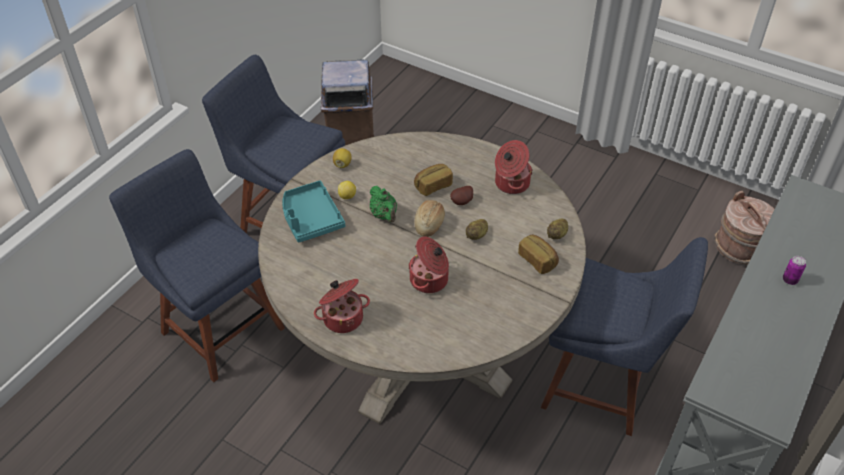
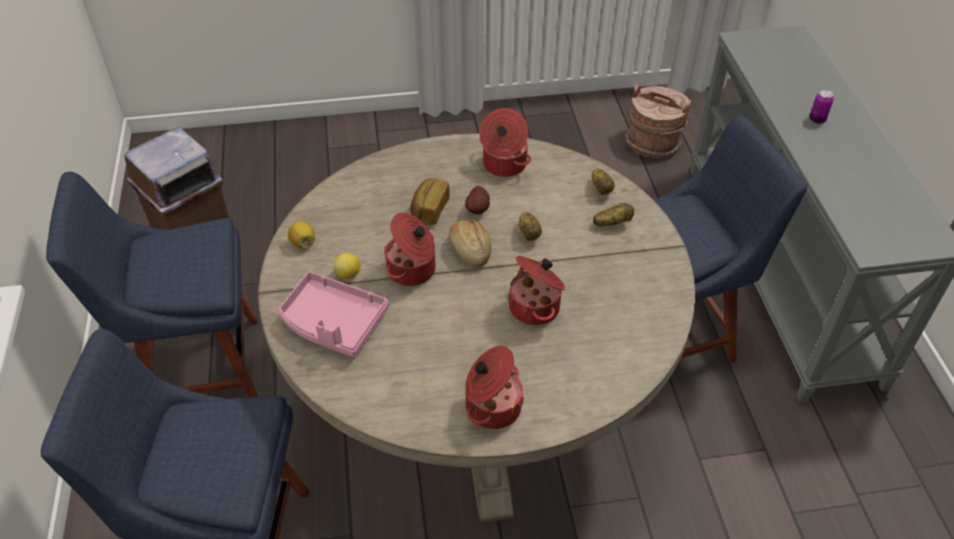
camera: 40 degrees left, 0 degrees up
(310, 218) = (333, 323): turquoise tray -> pink tray
(384, 215) = (412, 270): green teapot -> cooking pot
(538, 260) = (612, 223): bread -> potato

